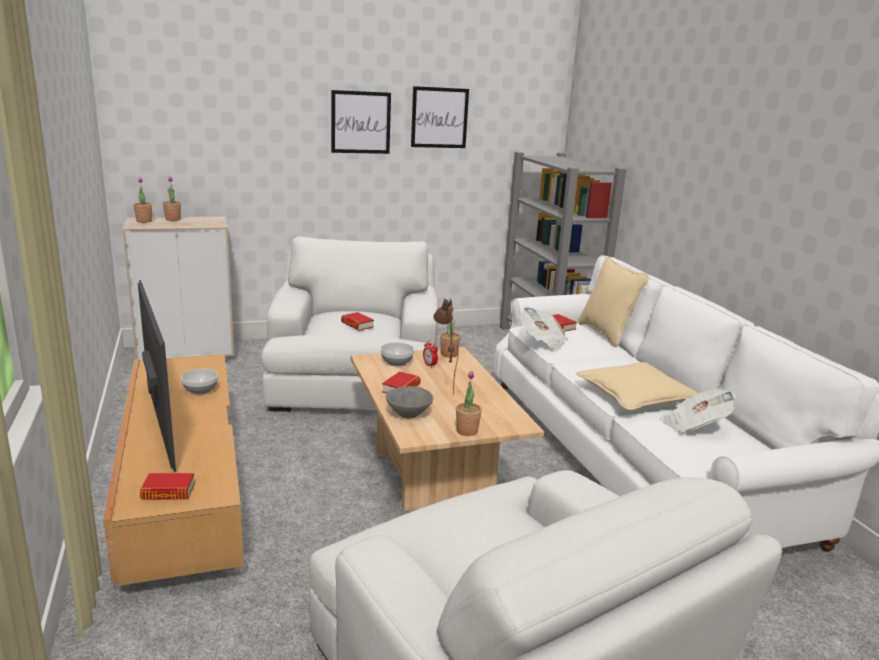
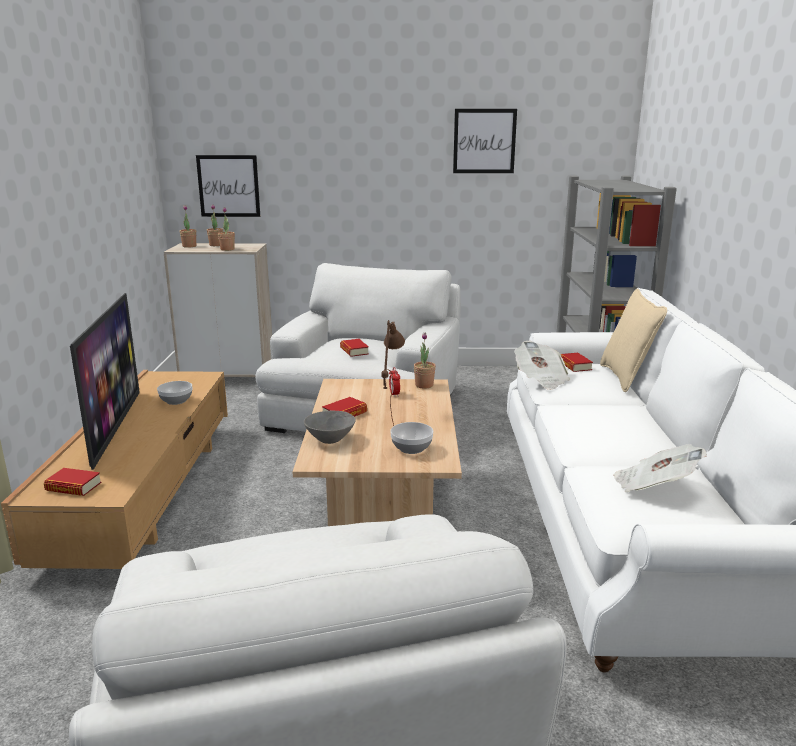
camera: 20 degrees right, 0 degrees up
(360, 122) = (399, 148): picture -> picture (228, 186)
(397, 362) = (363, 389): bowl -> bowl (412, 448)
(467, 431) = (376, 462): potted plant -> potted plant (227, 249)
(635, 395) = (609, 445): beige pillow -> none

